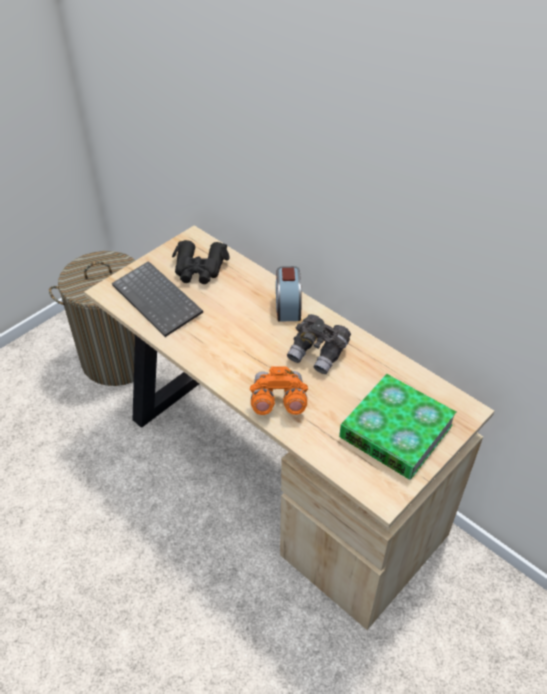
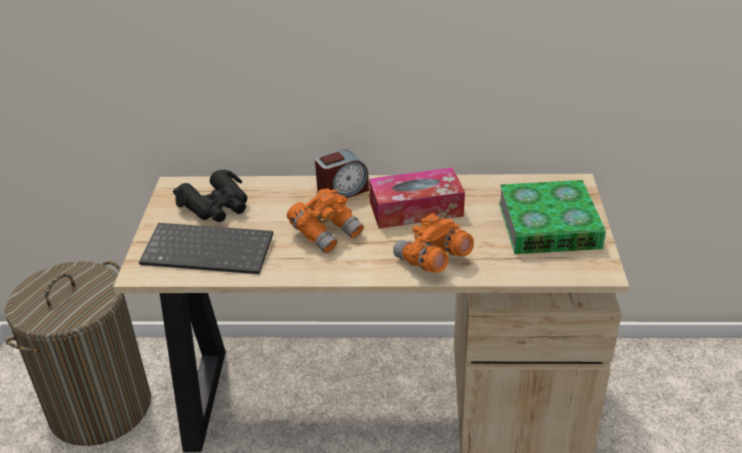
camera: 40 degrees left, 10 degrees down
(239, 333) = (326, 232): none -> orange binoculars
(288, 306) = (342, 191): alarm clock -> alarm clock turned 75 degrees counterclockwise
(318, 353) = (416, 209): grey binoculars -> tissue box

